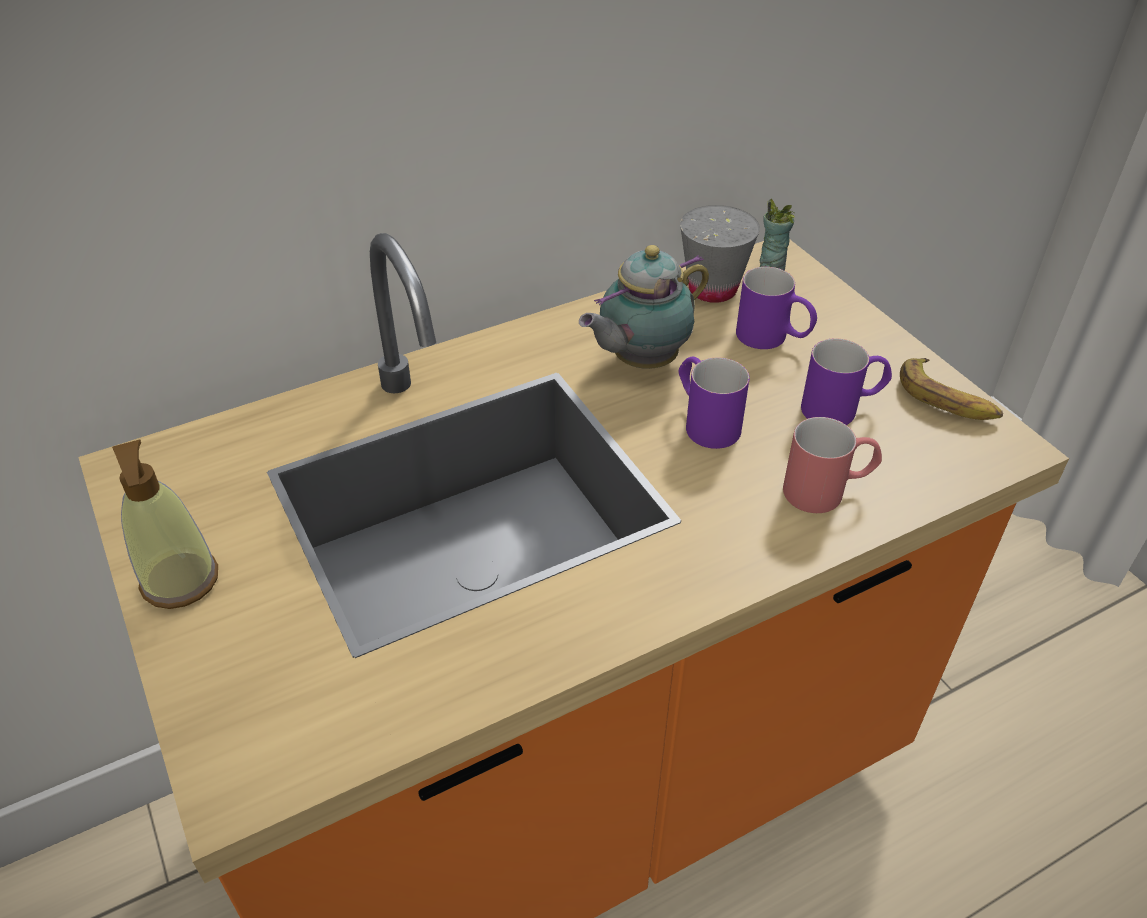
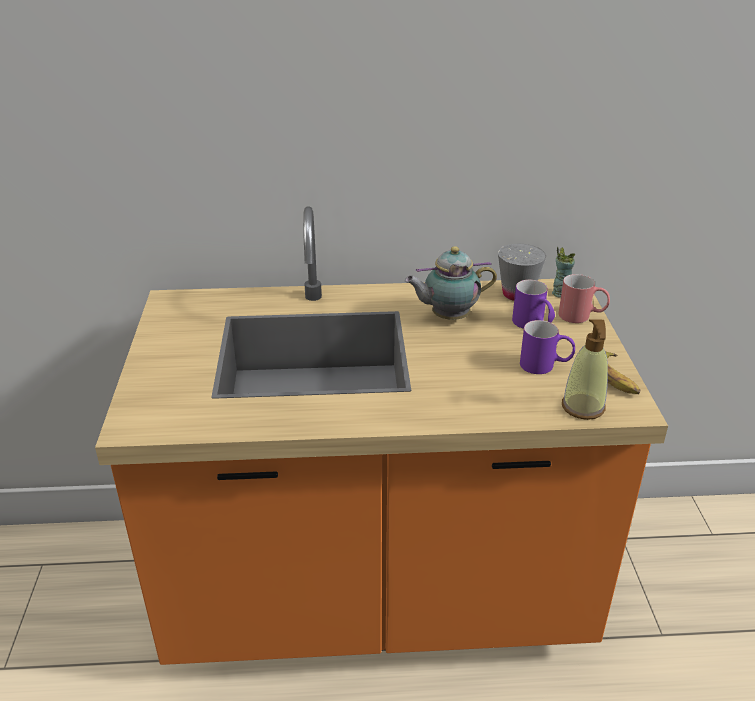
camera: 25 degrees right, 10 degrees down
(180, 580) = (159, 348): soap dispenser -> soap dispenser (583, 407)
(704, 421) = (460, 352): purple mug -> none
(827, 490) = (503, 400): red mug -> red mug (582, 316)

